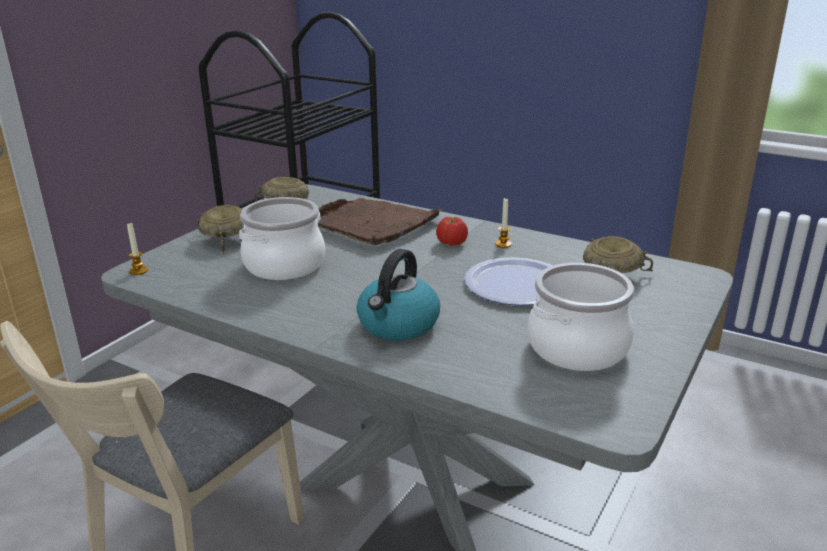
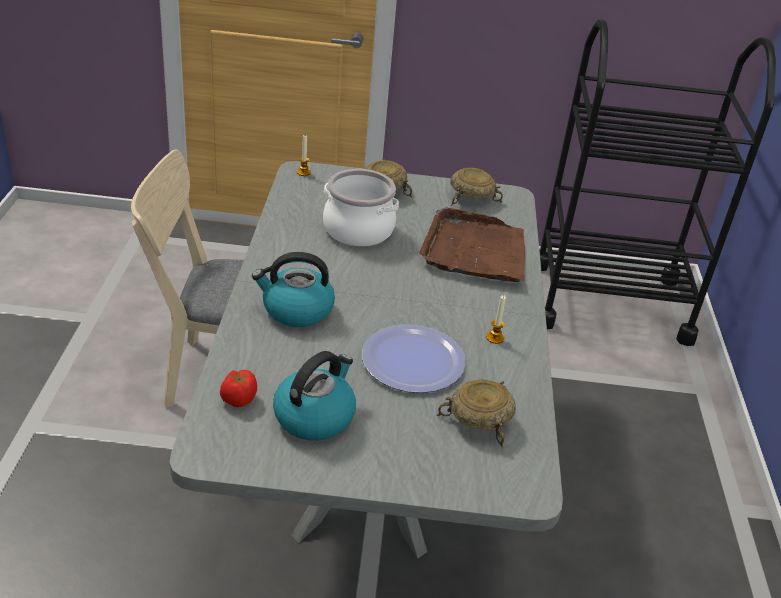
camera: 60 degrees right, 10 degrees up
(451, 243) = (471, 305): tomato -> tomato (238, 399)
(578, 348) = (315, 416): cooking pot -> kettle

